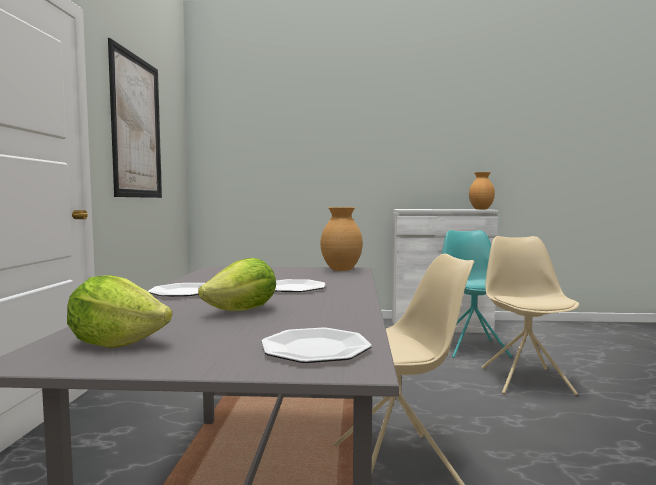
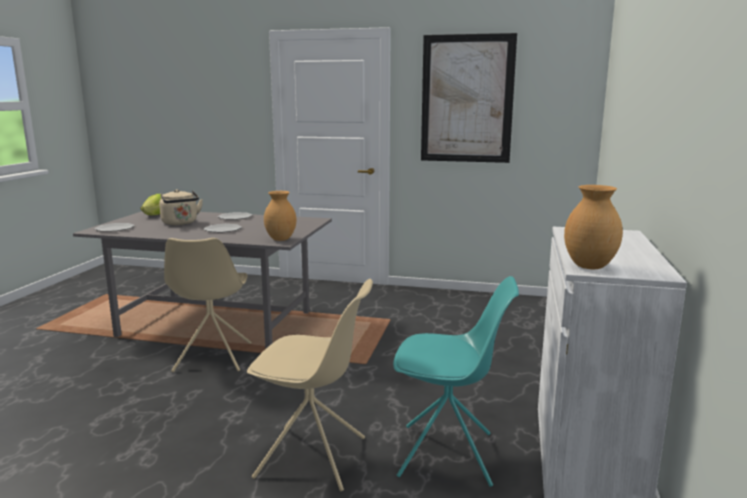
camera: 100 degrees right, 10 degrees up
(243, 311) = (180, 223): lettuce -> beige kettle

